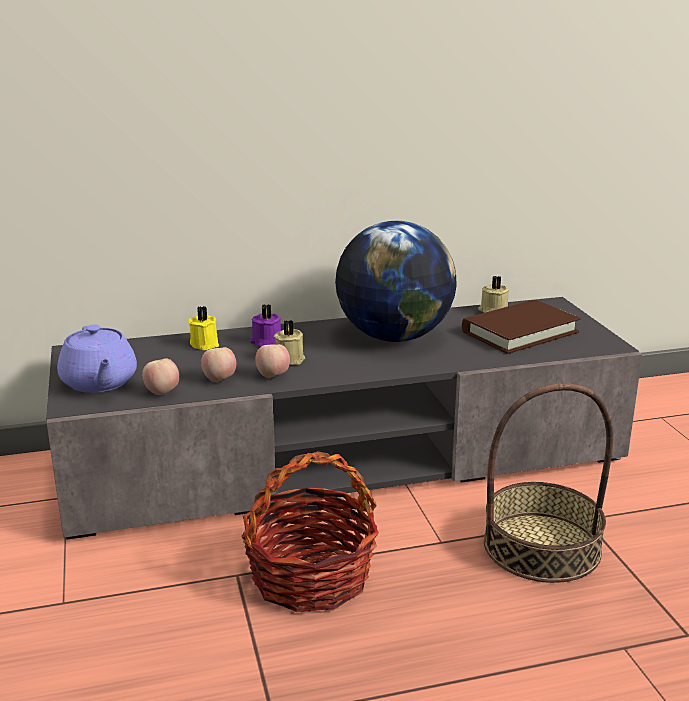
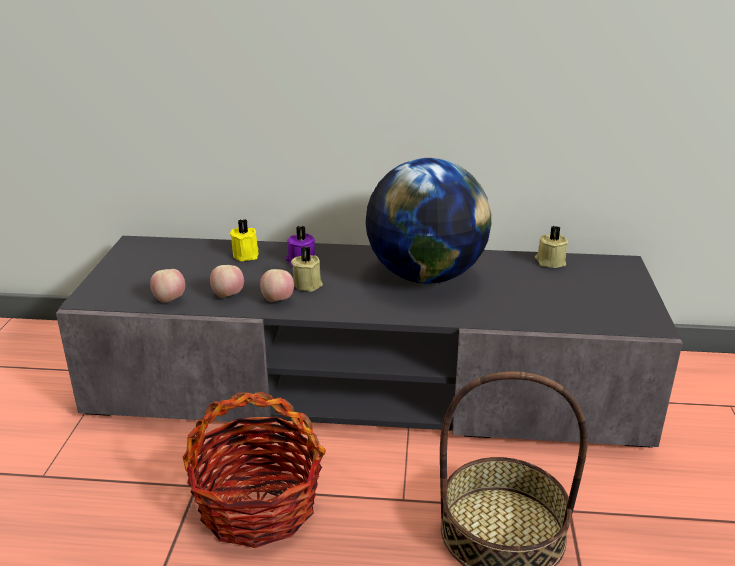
camera: 20 degrees right, 5 degrees up
(99, 383) = (128, 280): purple teapot -> none
(520, 332) = (560, 291): brown book -> none

